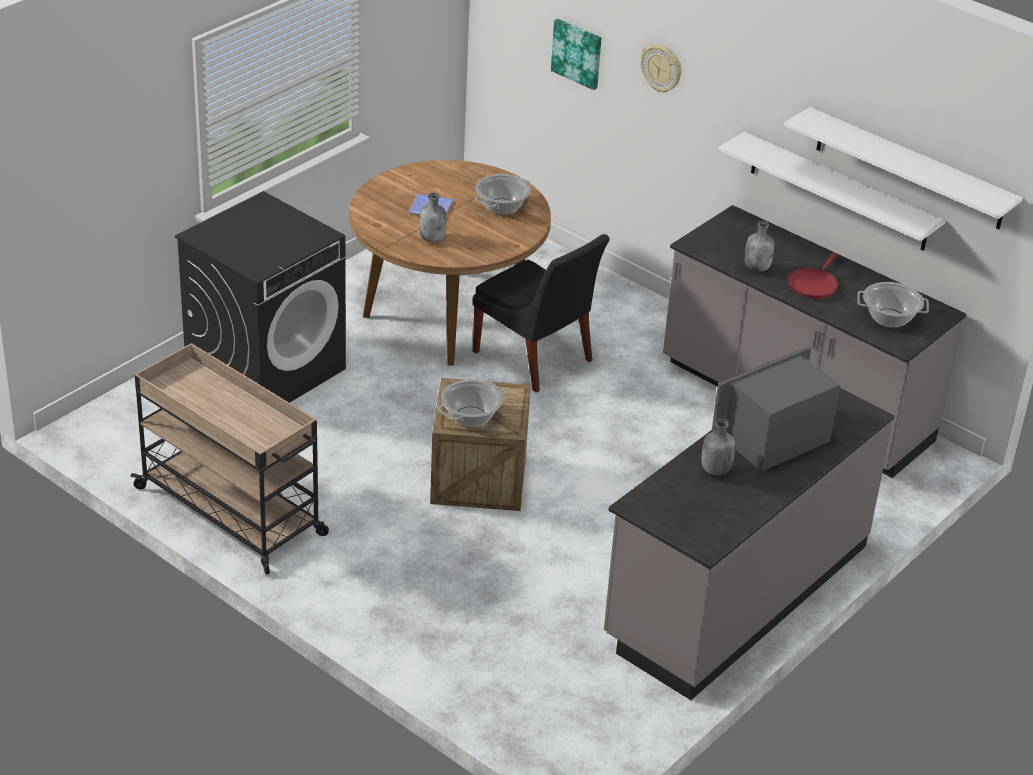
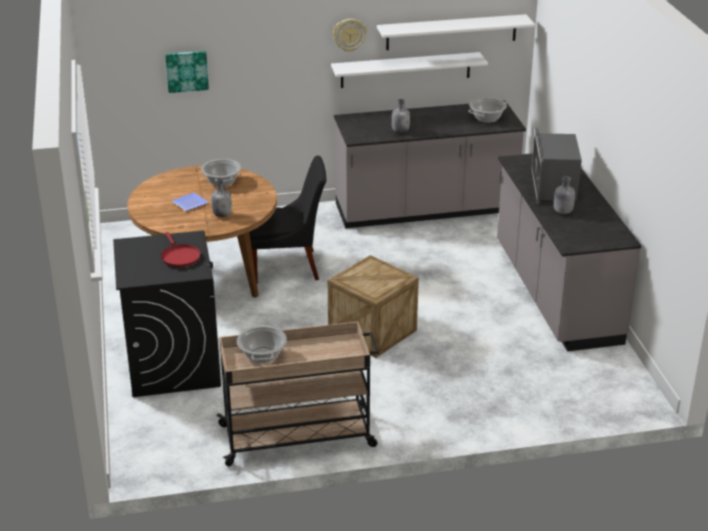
camera: 50 degrees left, 5 degrees down
(471, 417) = (377, 285): cooking pot -> cooking pot (262, 356)
(661, 68) = (259, 50): wall clock -> wall clock (349, 34)
(813, 284) = (433, 124): red frying pan -> red frying pan (179, 256)

